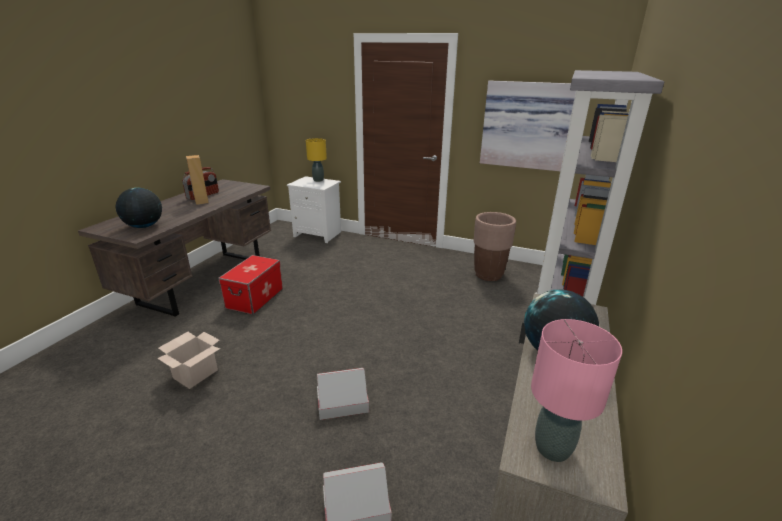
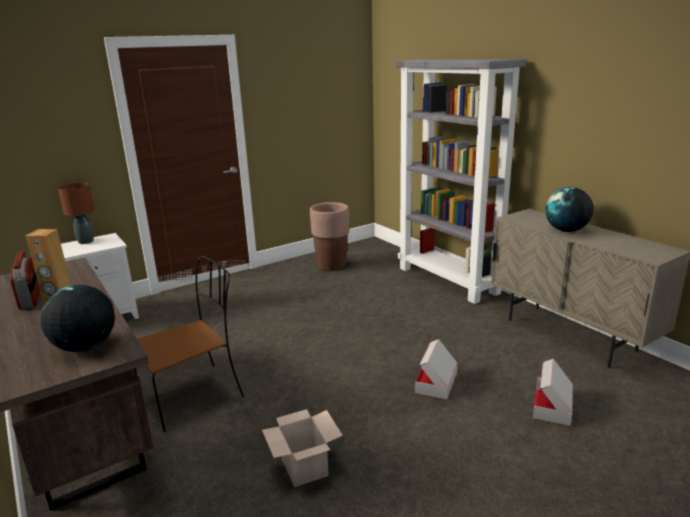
camera: 55 degrees left, 5 degrees down
(255, 298) = (193, 394): storage box -> brown chair
(318, 180) = (85, 241): yellow table lamp -> brown table lamp
(525, 125) = (311, 117): picture -> none
(552, 448) = (647, 252): pink table lamp -> none

